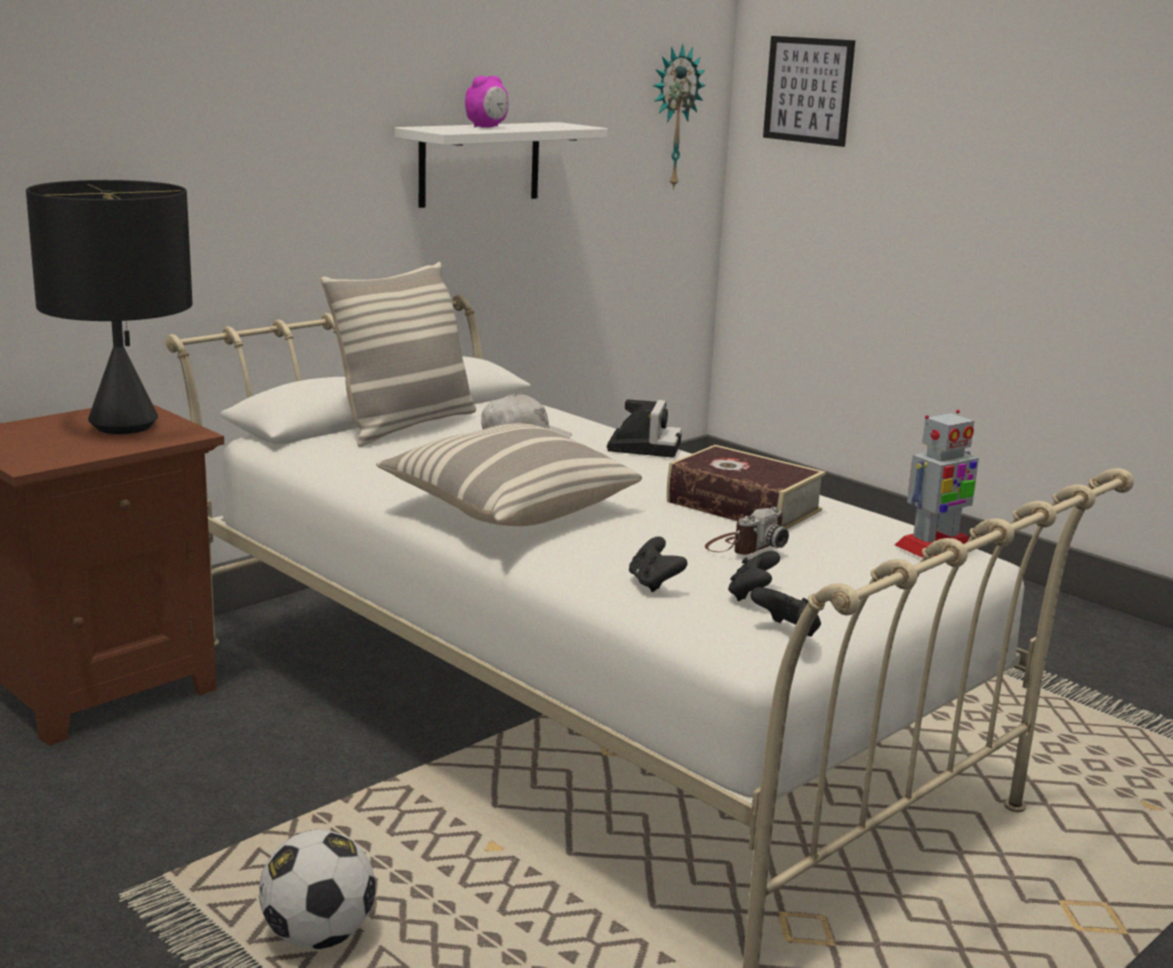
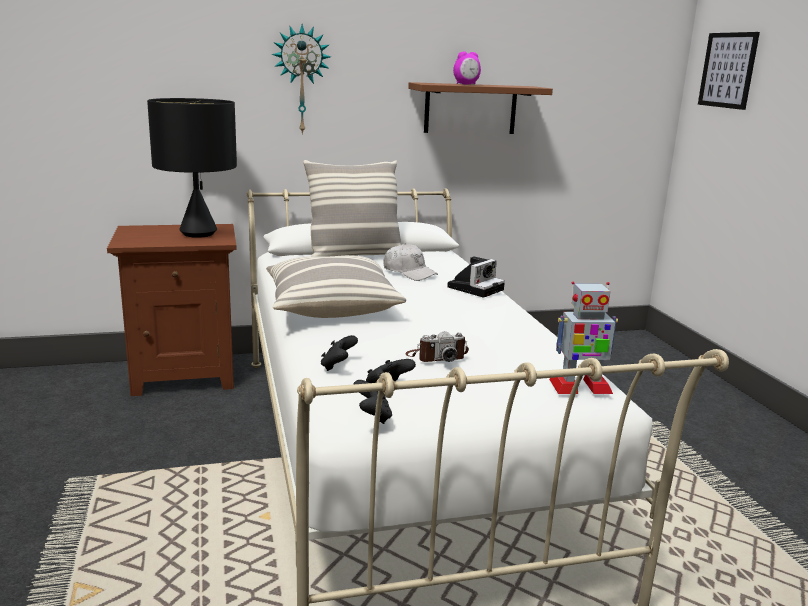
camera: 30 degrees right, 0 degrees up
(318, 936) = (124, 534): football -> none
(479, 163) = (470, 109): white shelf -> brown shelf
(673, 117) = (630, 88): wall clock -> wall clock (301, 80)
(743, 506) = (479, 333): book -> none

